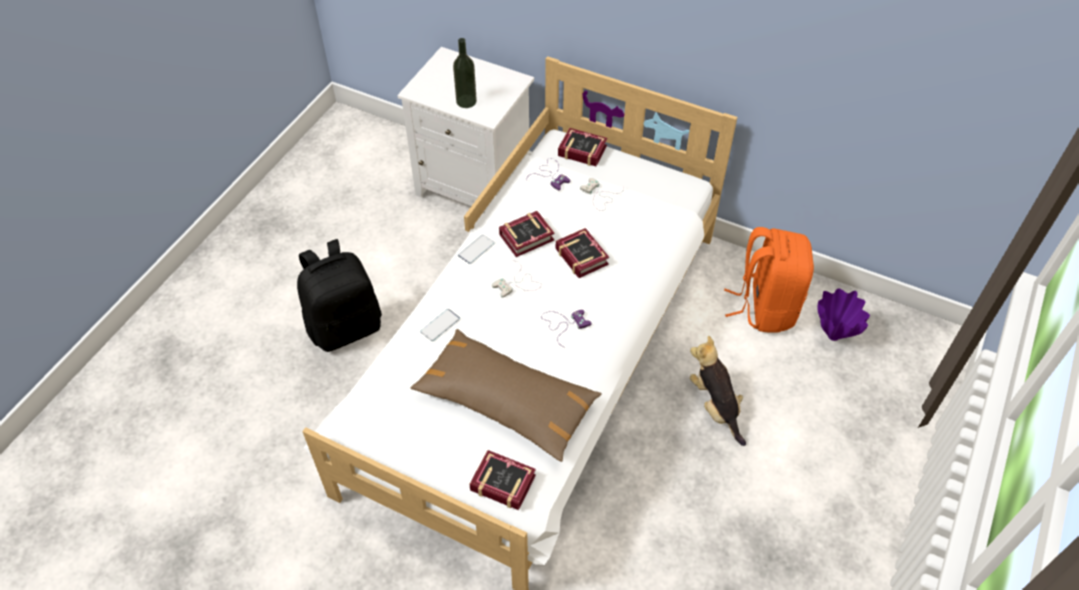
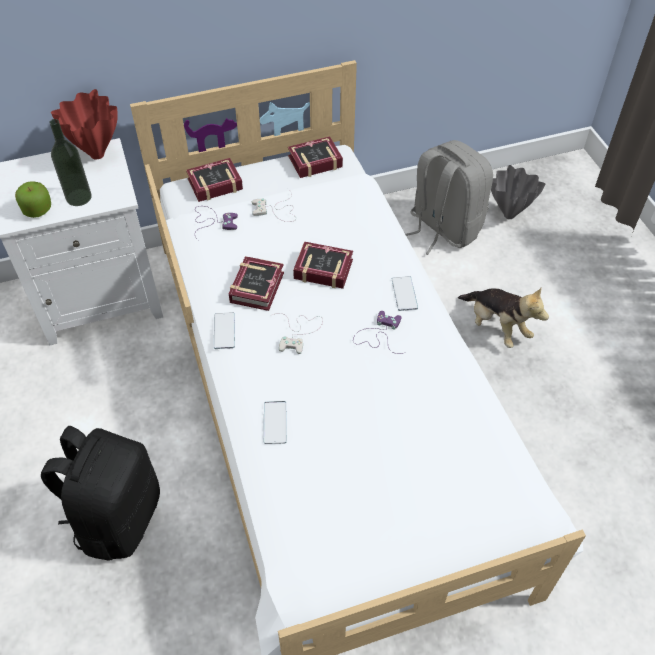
camera: 45 degrees left, 0 degrees up
(435, 94) = (37, 210): none -> apple
(501, 480) = (495, 509): book -> book (312, 161)
(506, 401) = (415, 438): brown pillow -> none
(507, 80) = (97, 156): none -> red vase
(614, 312) = (404, 294): none -> phone
(715, 406) = (496, 326): plush toy -> plush toy turned 150 degrees counterclockwise
(764, 306) = (442, 228): orange backpack -> grey backpack
(832, 335) = (508, 215): purple vase -> grey vase

